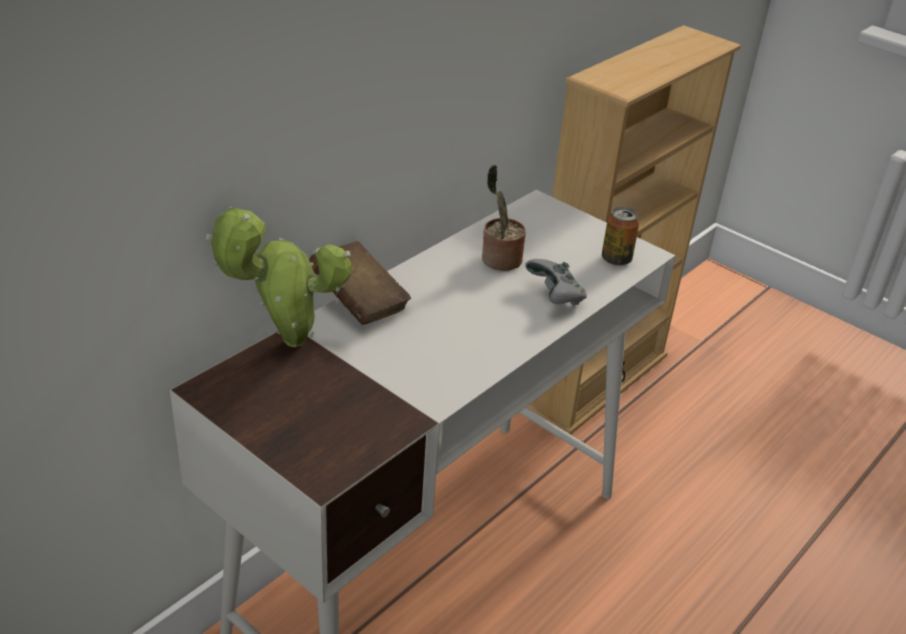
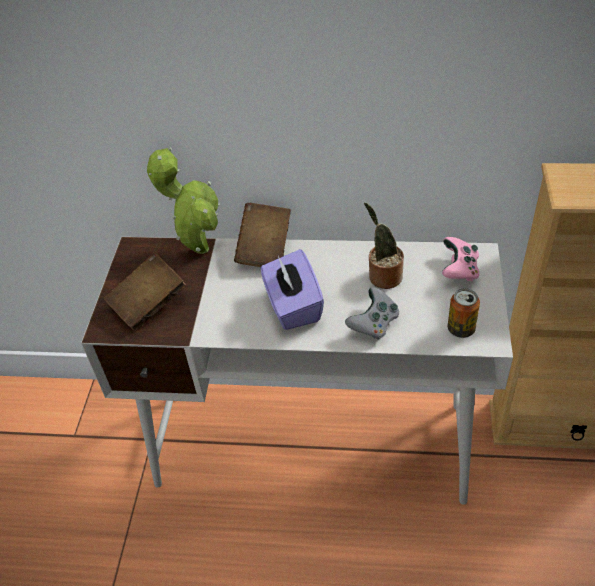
camera: 60 degrees right, 10 degrees up
(330, 421) = (148, 304): none -> brown book
(470, 328) = (292, 306): none -> purple tissue box
(545, 222) = (459, 270): none -> pink game controller

